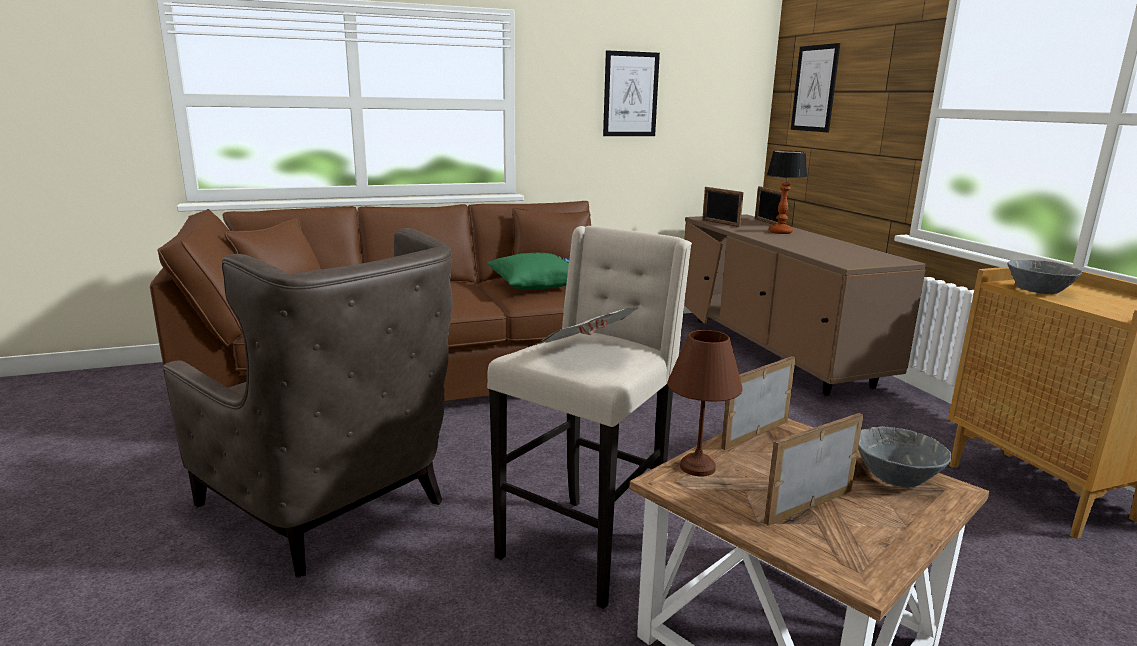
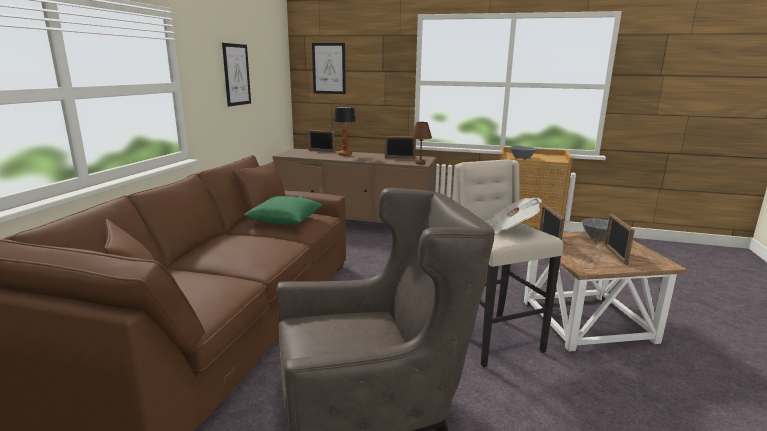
camera: 55 degrees left, 0 degrees up
(695, 467) = (573, 261): brown table lamp -> brown table lamp (420, 163)
(720, 223) = (304, 156): picture frame -> picture frame (400, 158)

